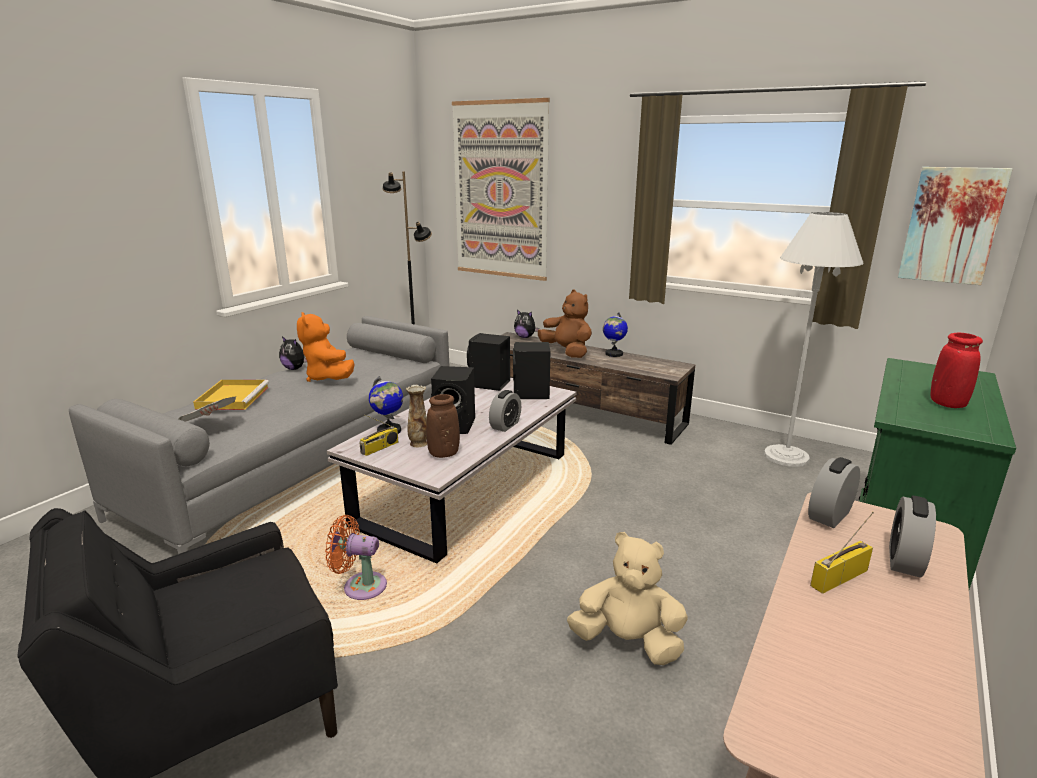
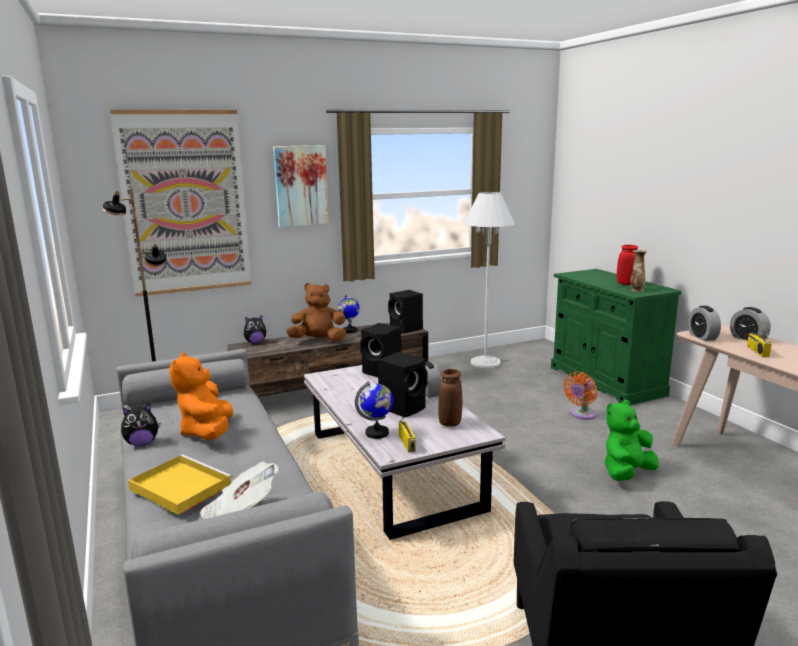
camera: 55 degrees left, 5 degrees down
(328, 378) = (207, 432): orange plush toy -> orange plush toy turned 75 degrees clockwise
(360, 586) = (487, 555): orange fan -> orange fan (581, 415)
(419, 443) = (418, 427): vase -> vase (636, 290)
(489, 384) = (338, 379): black speaker -> black speaker (406, 329)
(627, 642) = (626, 473): beige plush toy -> green plush toy
(951, 225) = (524, 194): picture -> picture (301, 186)

